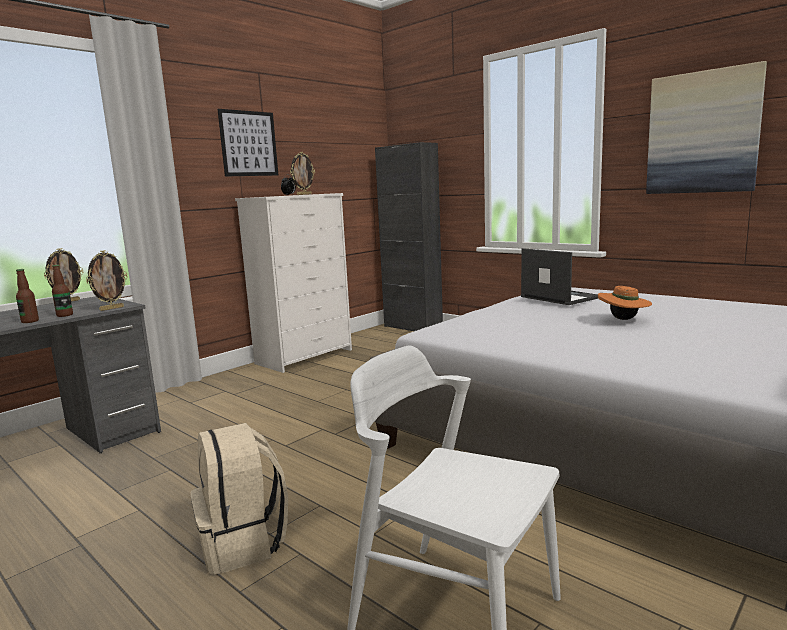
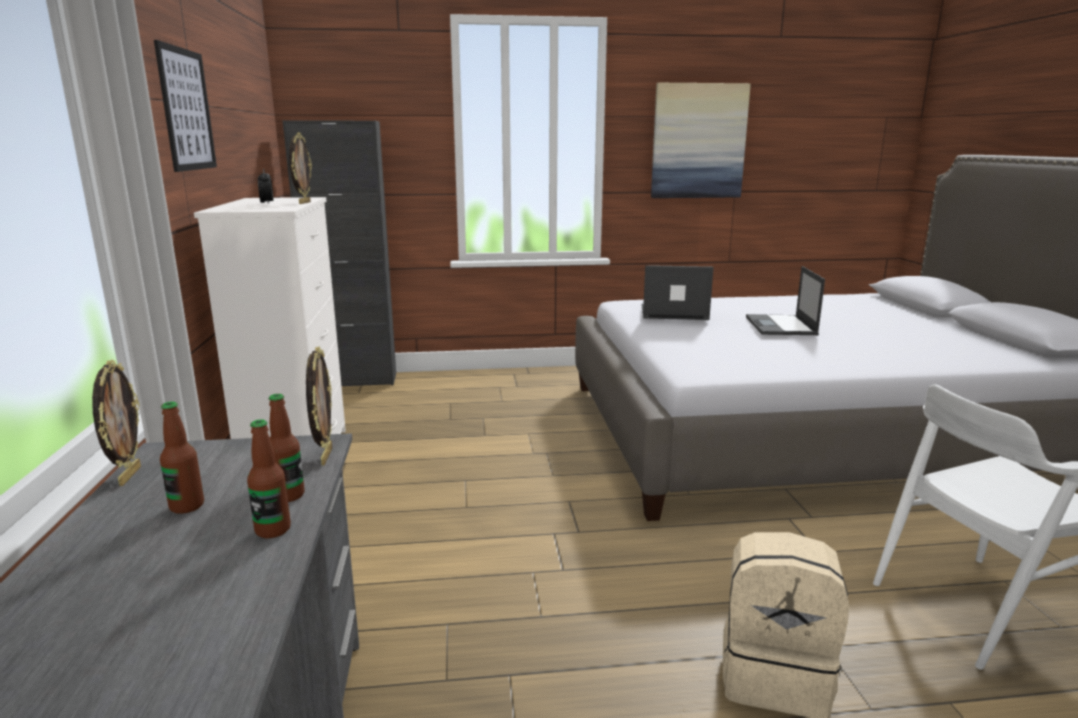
camera: 50 degrees left, 5 degrees up
(45, 311) = (187, 506): none -> bottle
(623, 319) = (781, 326): orange hat -> laptop

